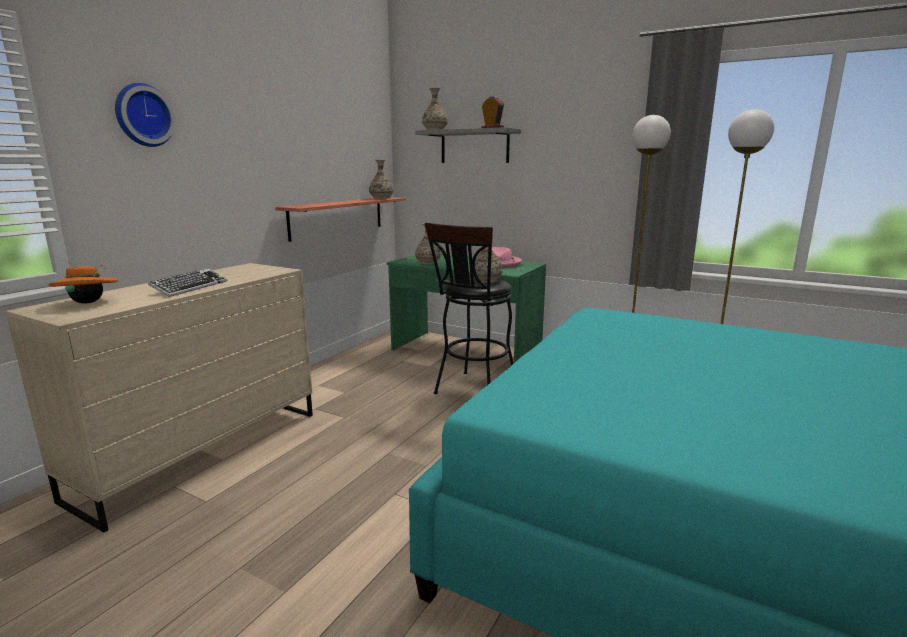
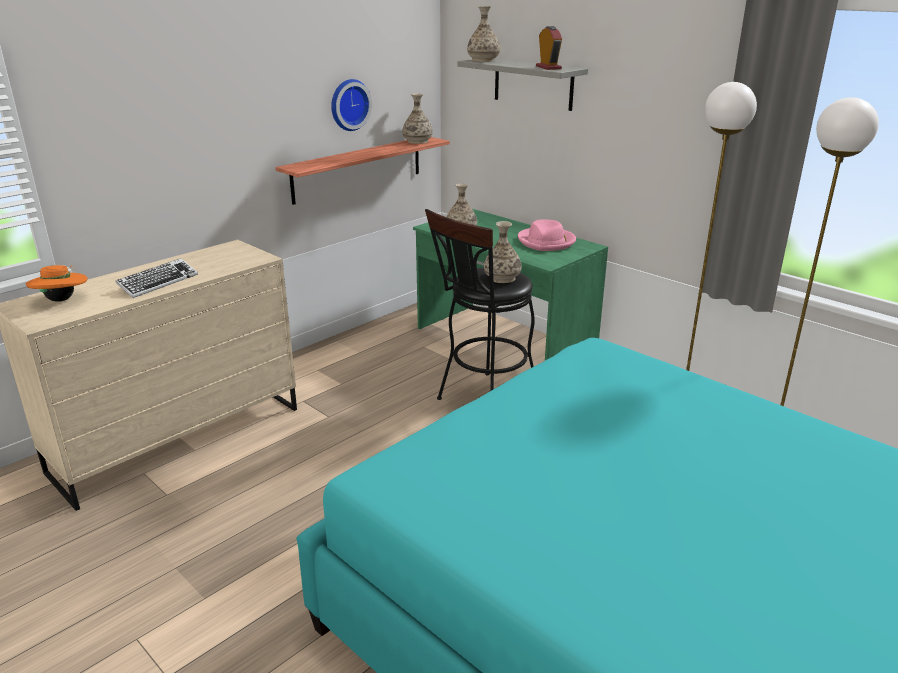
camera: 15 degrees right, 10 degrees up
(143, 115) = (120, 89): wall clock -> wall clock (348, 104)

